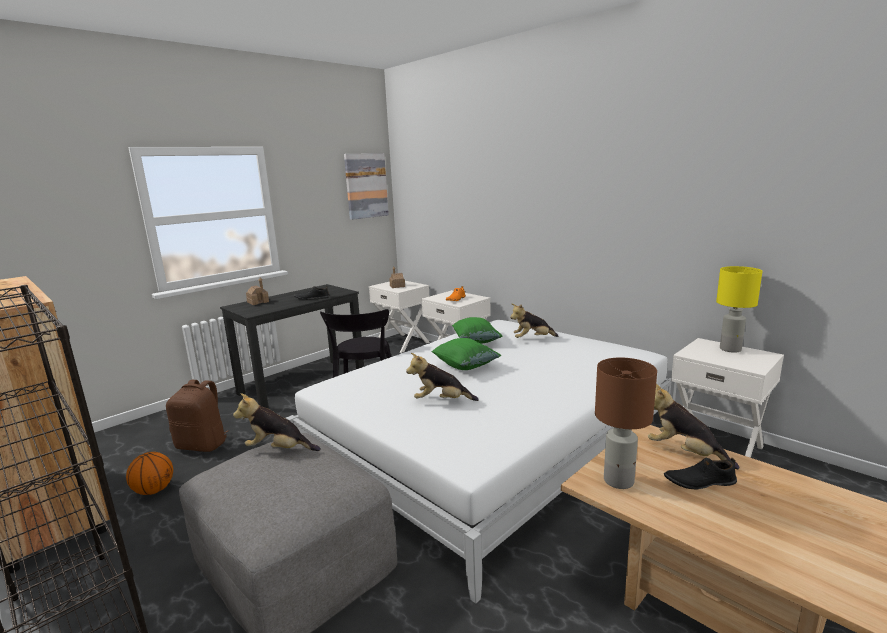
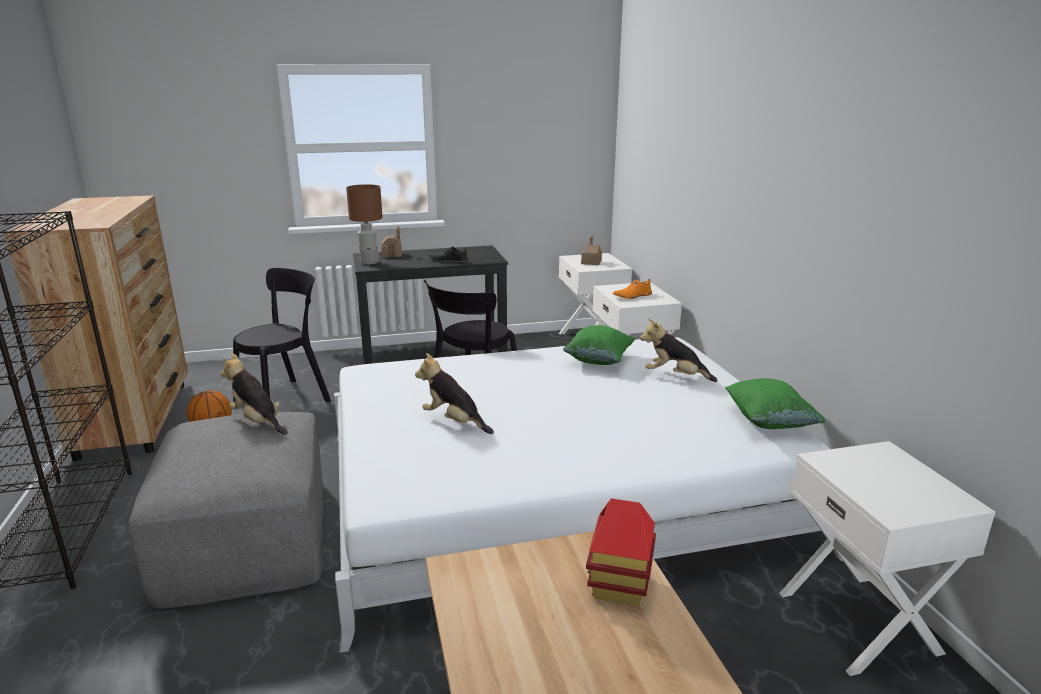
camera: 30 degrees right, 5 degrees up
(203, 445) = (286, 399): brown backpack -> black chair
(366, 186) = (573, 119): picture -> none
(465, 366) = (536, 388): green pillow -> green pillow (769, 422)
(618, 480) = (489, 580): brown table lamp -> brown table lamp (369, 262)
(684, 453) = (619, 586): plush toy -> toy house
(699, 481) = (578, 625): black shoe -> none
(730, 349) = (909, 474): yellow table lamp -> none

